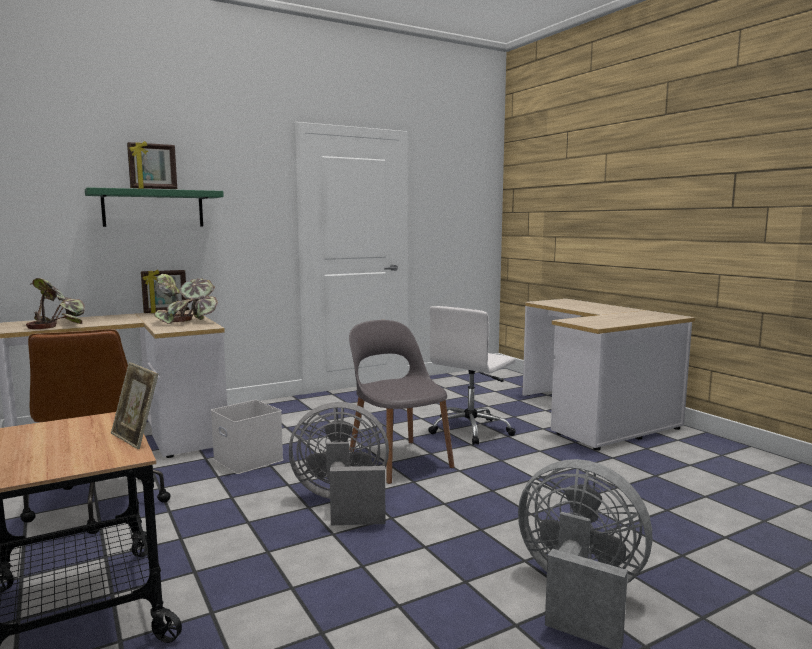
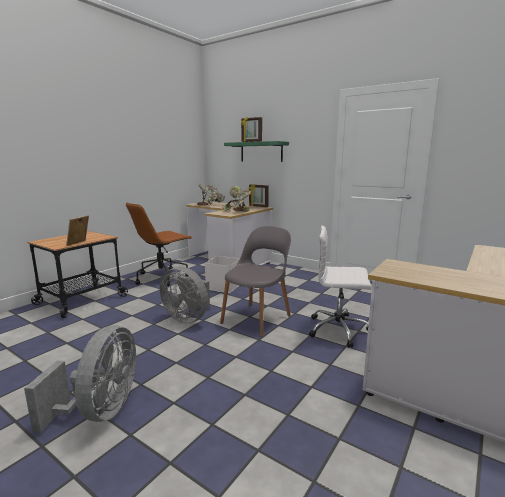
camera: 65 degrees right, 5 degrees up
(343, 503) = (188, 318): grey fan -> grey fan turned 150 degrees clockwise

